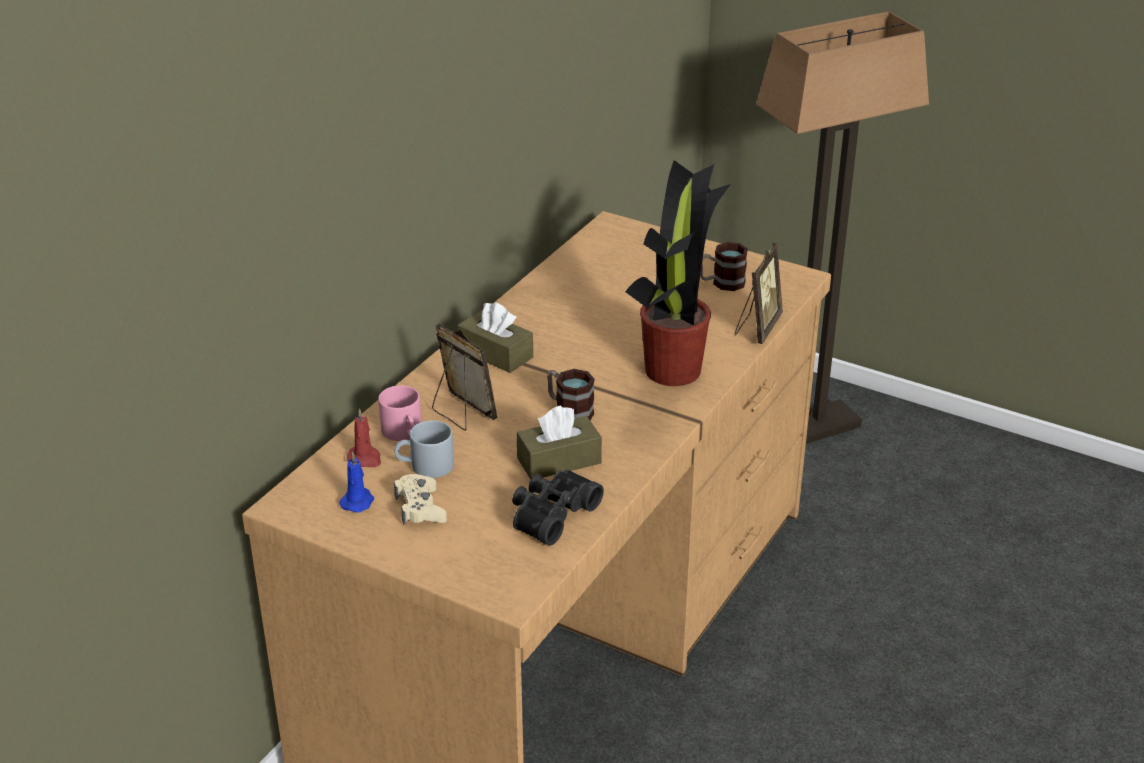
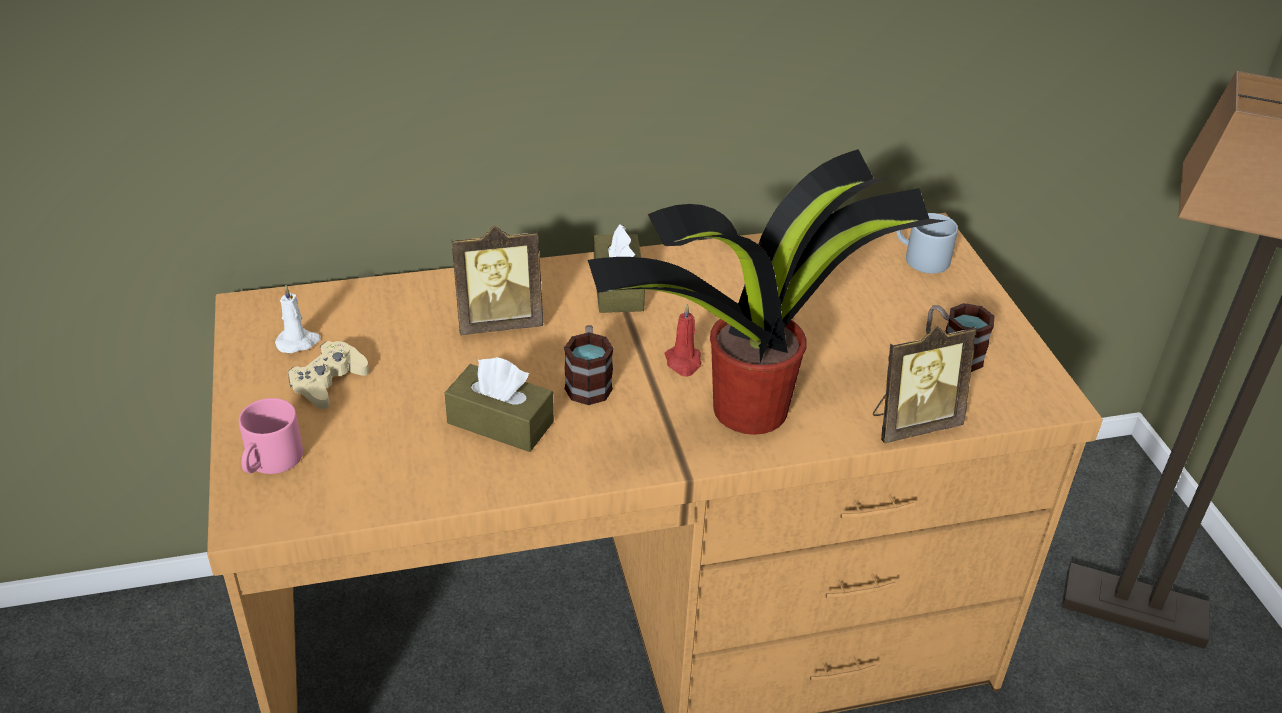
camera: 45 degrees right, 5 degrees up
(358, 501) = (298, 342): blue candle -> white candle
(365, 459) = (365, 310): red candle -> red candle (683, 362)
(405, 433) = (429, 308): pink mug -> pink mug (271, 462)
(425, 466) = (393, 349): grey mug -> grey mug (920, 258)
(461, 413) = (499, 322): picture frame -> picture frame turned 75 degrees clockwise
(550, 514) = (408, 467): black binoculars -> none

